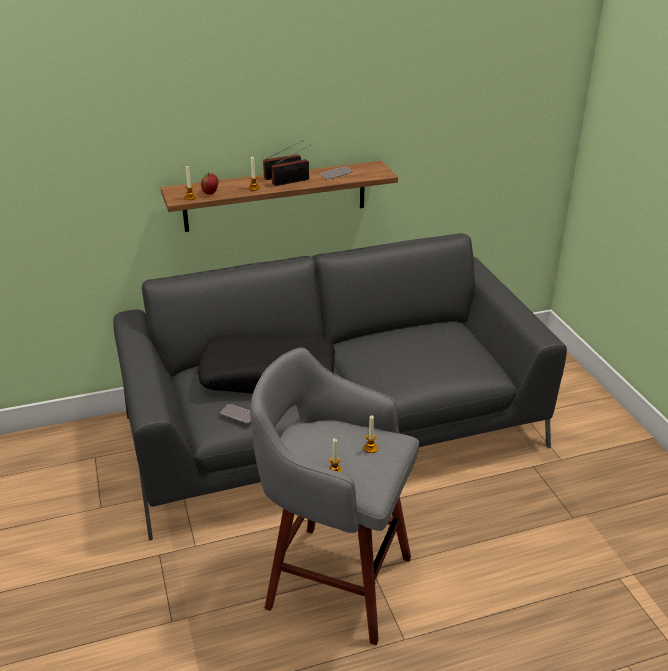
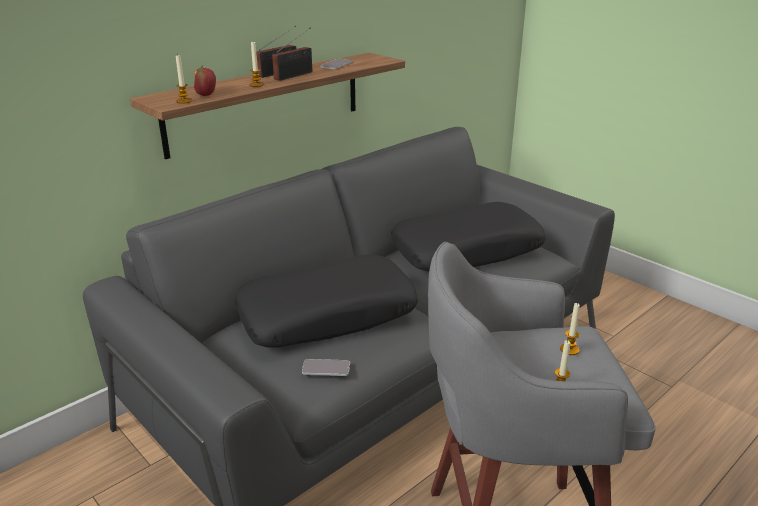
camera: 25 degrees left, 5 degrees down
(419, 349) = (466, 250): none -> black pillow

